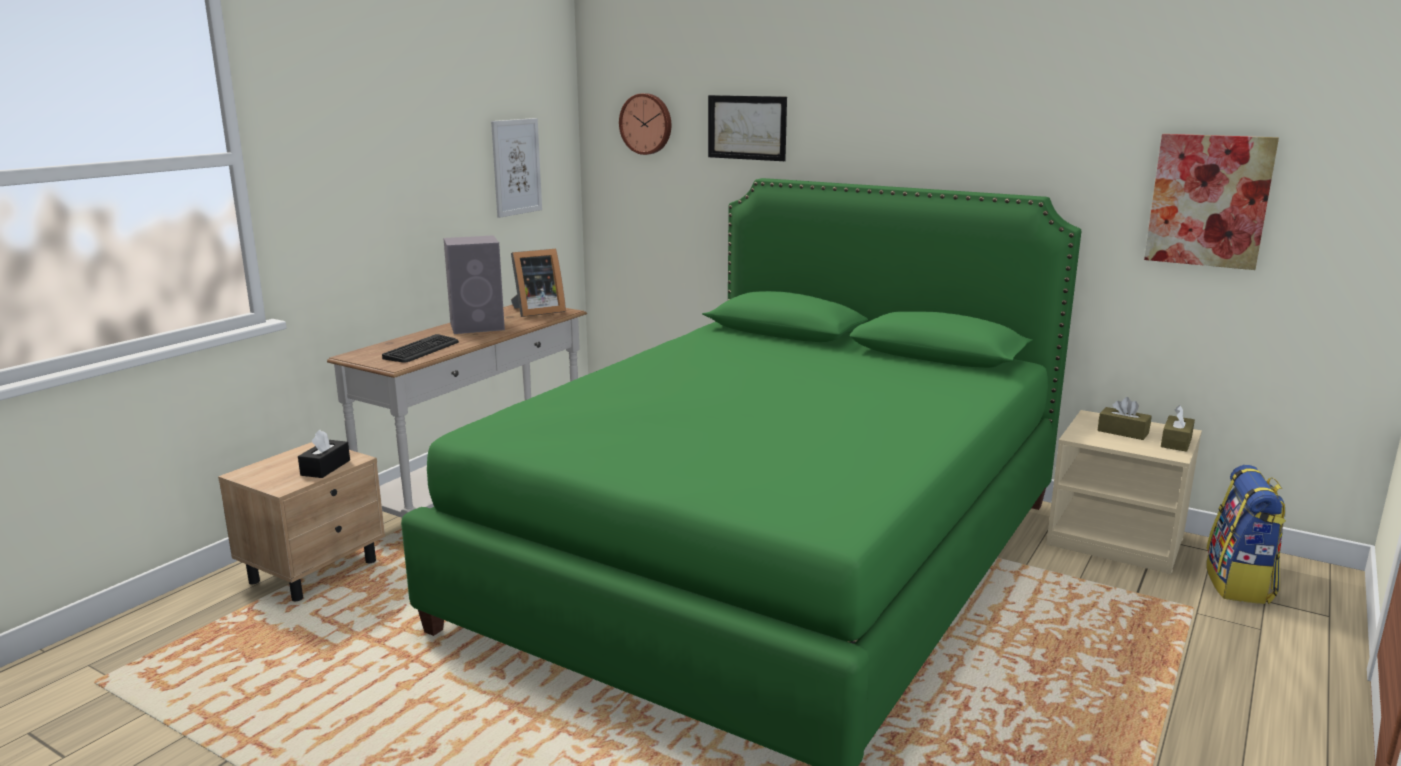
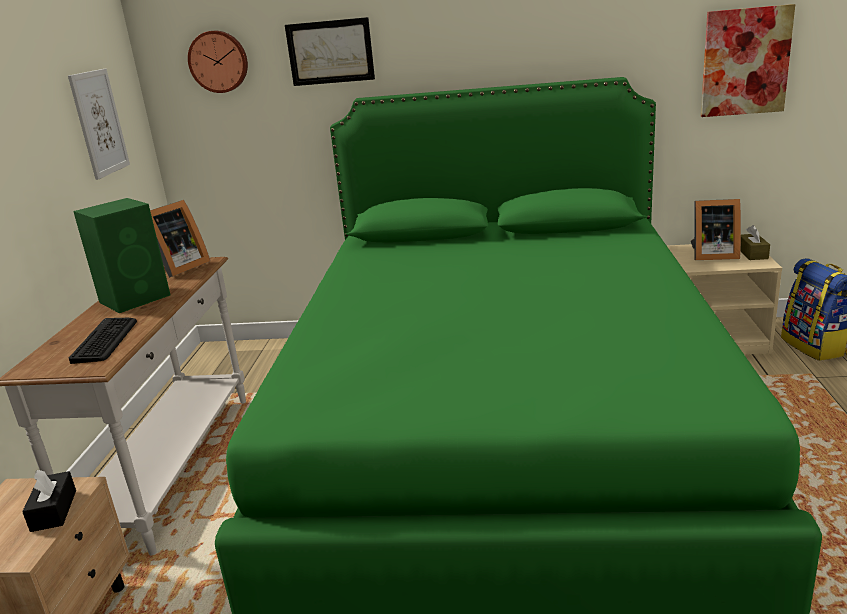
camera: 25 degrees left, 5 degrees up
(478, 326) = (136, 298): grey speaker -> green speaker
(1123, 432) = (711, 255): brown tissue box -> picture frame

